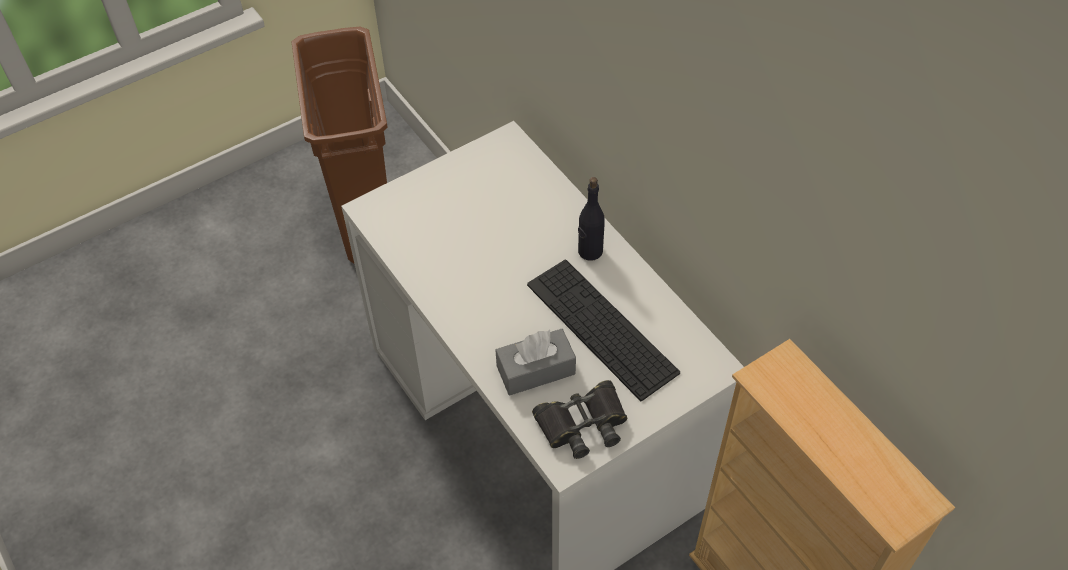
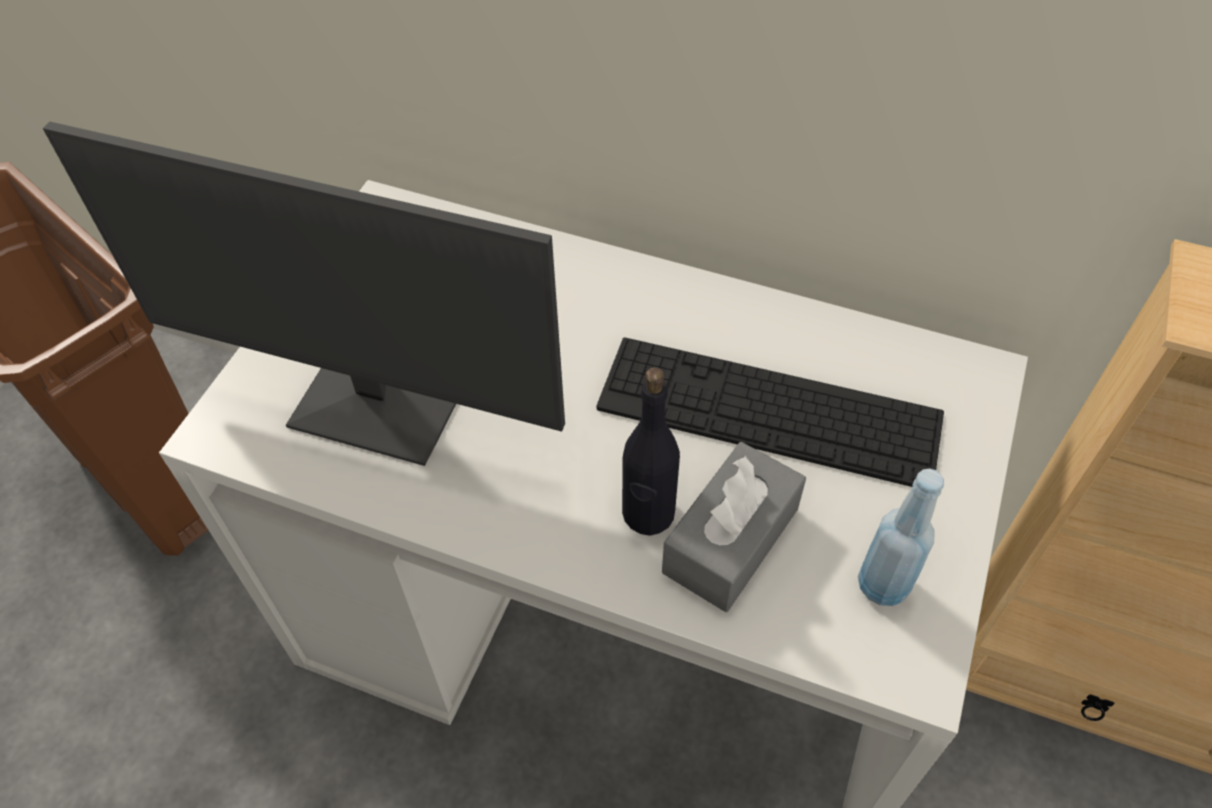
camera: 35 degrees left, 0 degrees up
(439, 232) = (380, 404): none -> monitor
(582, 424) = (883, 584): black binoculars -> blue bottle
(590, 251) = (648, 307): black bottle -> black bottle (648, 514)

